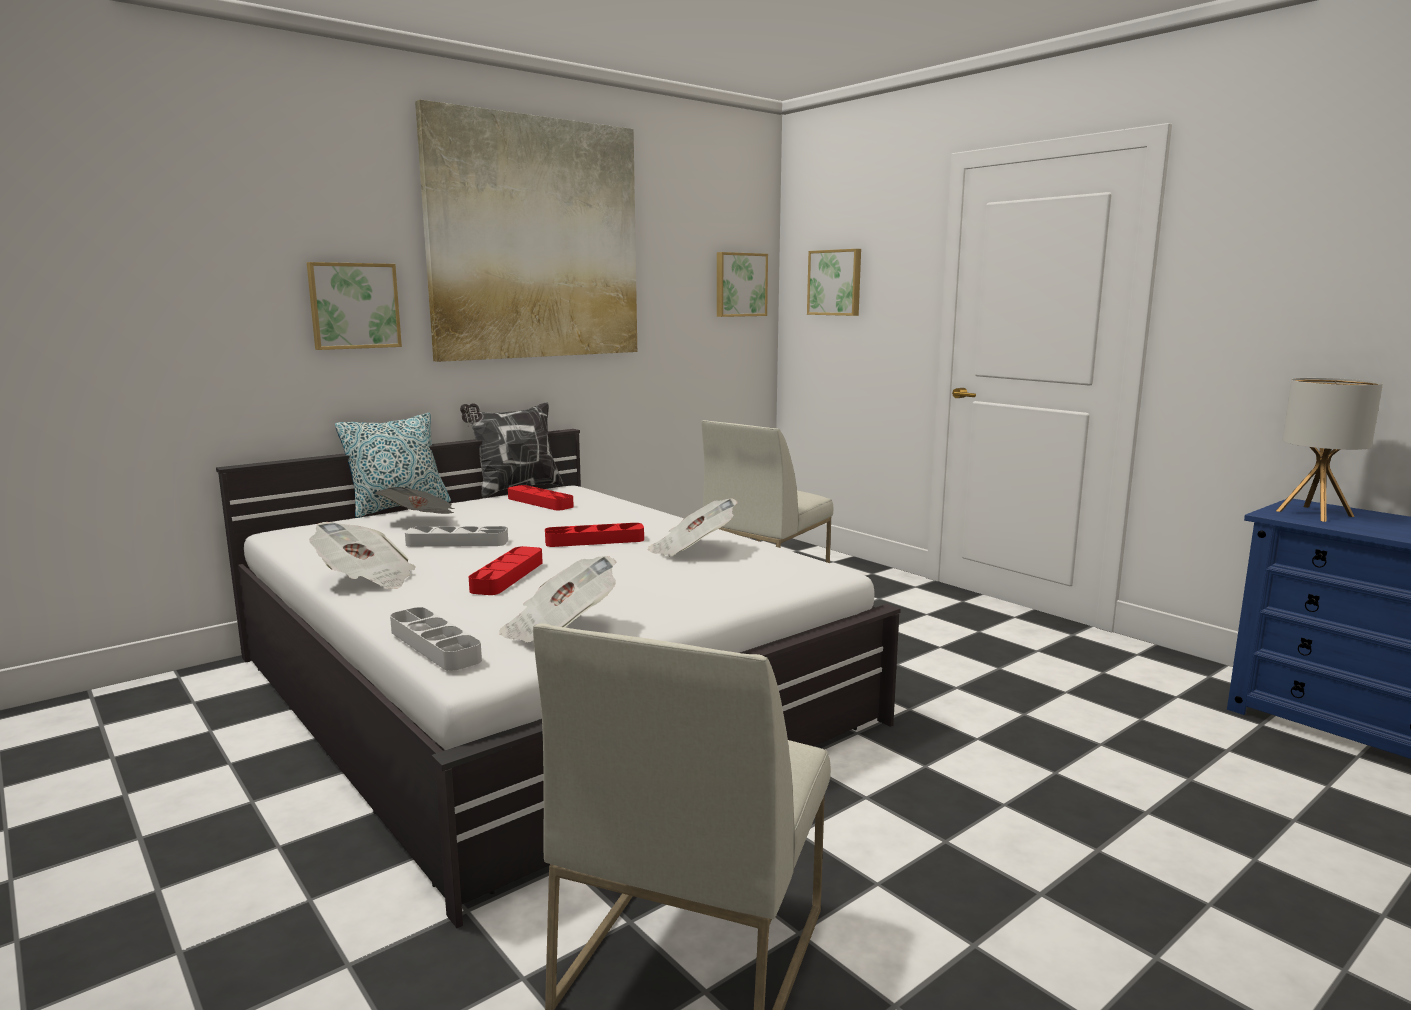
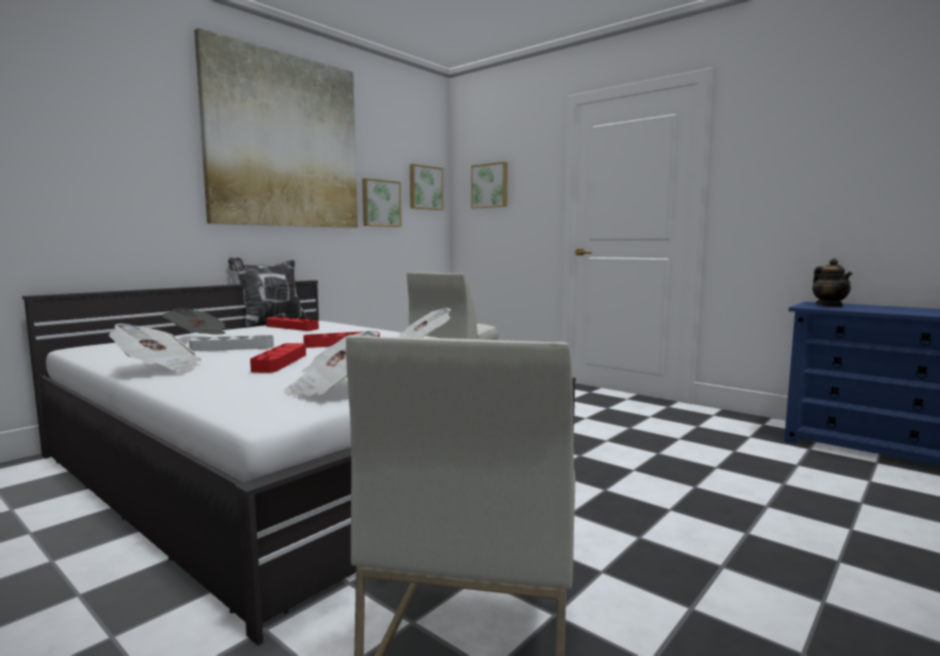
camera: 10 degrees left, 5 degrees down
(354, 306) = (144, 176): picture -> picture (380, 203)
(398, 507) = (179, 333): pillow -> none
(434, 645) = (229, 402): grey tray -> none
(1314, 513) = (829, 306): table lamp -> teapot

